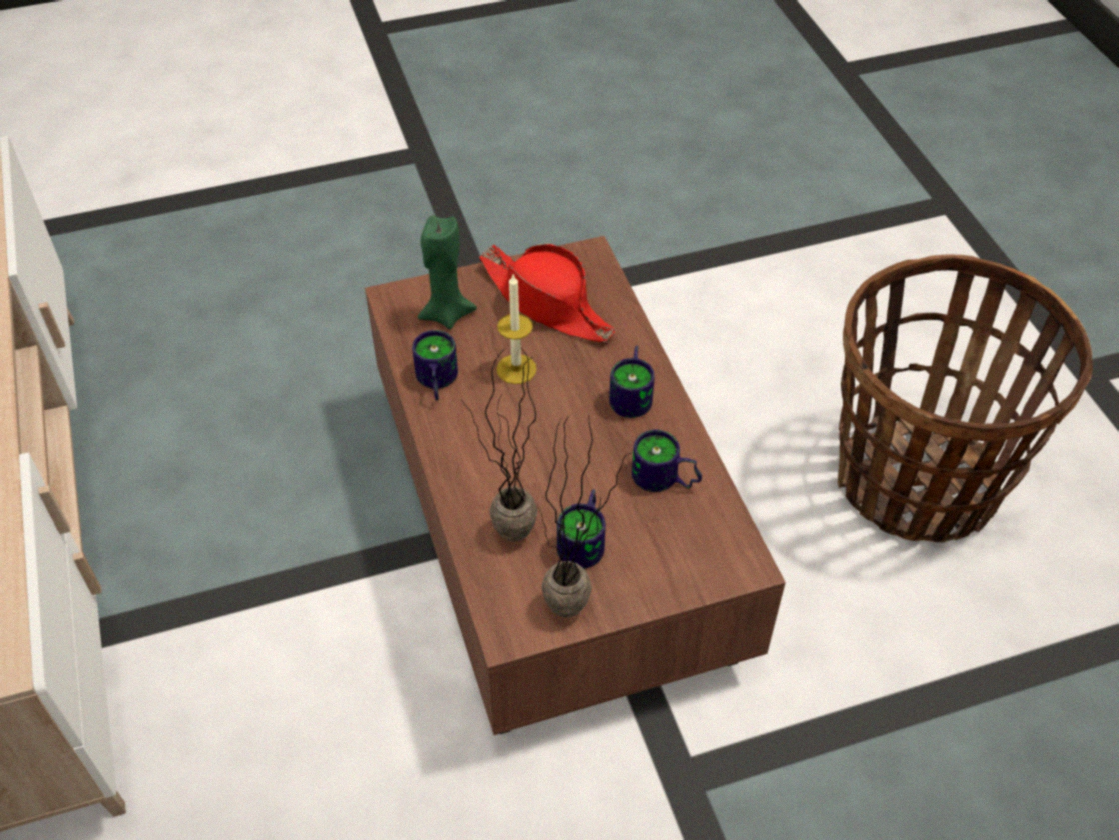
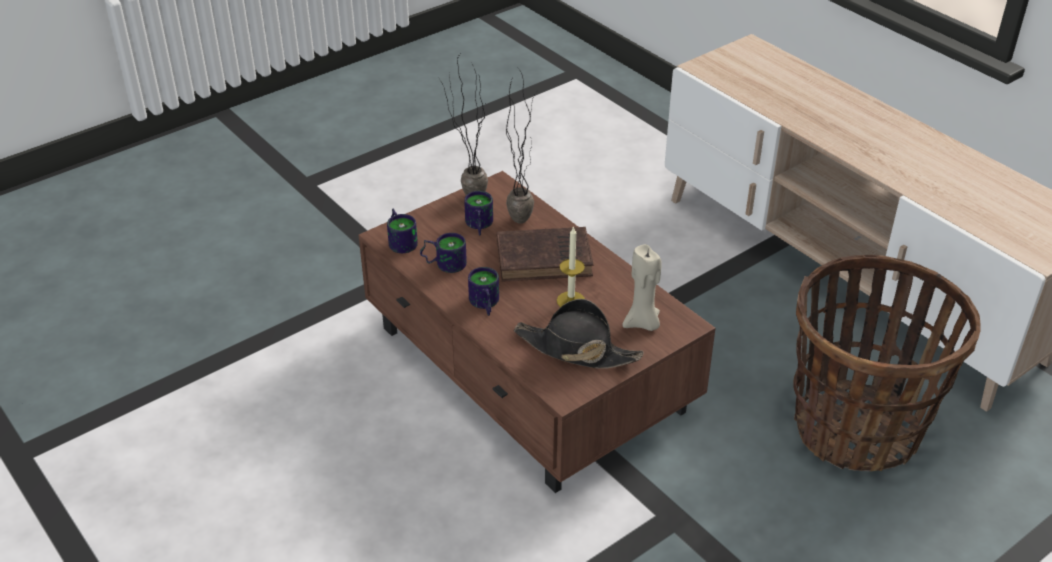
camera: 160 degrees right, 10 degrees down
(434, 382) = (619, 280): mug -> mug (402, 240)
(446, 314) = (642, 323): green candle -> beige candle
(512, 445) = (547, 259): none -> brown book
(547, 302) = (576, 349): red hat -> black hat
(916, 482) = (273, 466): basket -> basket (856, 429)

